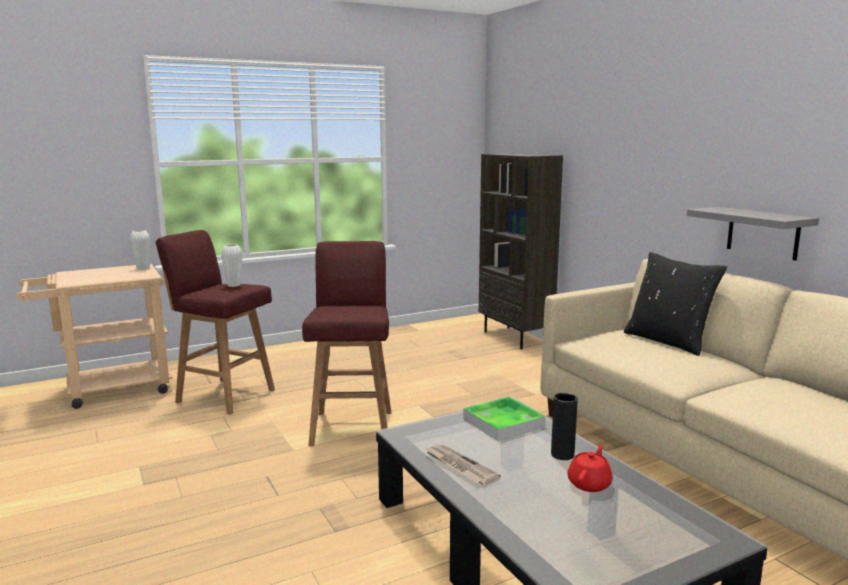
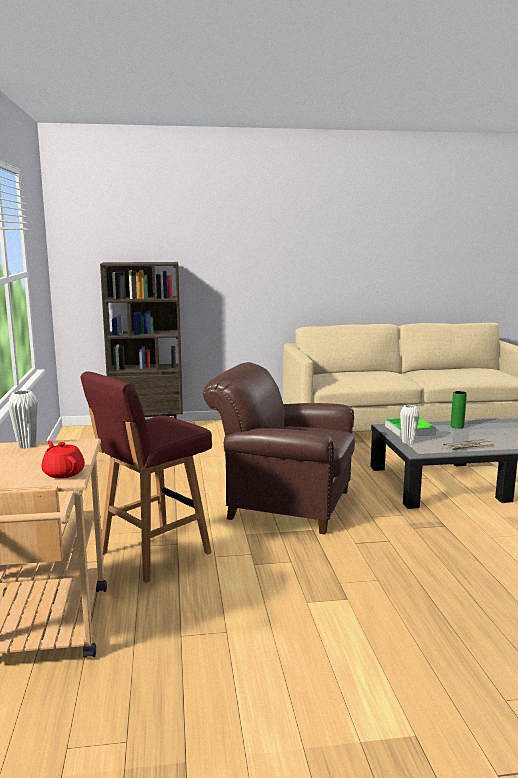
camera: 70 degrees left, 0 degrees up
(234, 285) = (157, 421): white vase -> white vase (408, 442)
(352, 427) = (283, 504): red stool -> brown armchair
(562, 455) = (457, 426): black vase -> green vase
(590, 484) = (490, 427): red teapot -> red teapot (63, 473)
(668, 341) = (350, 372): black pillow -> none
(763, 233) = (356, 299): grey shelf -> none

